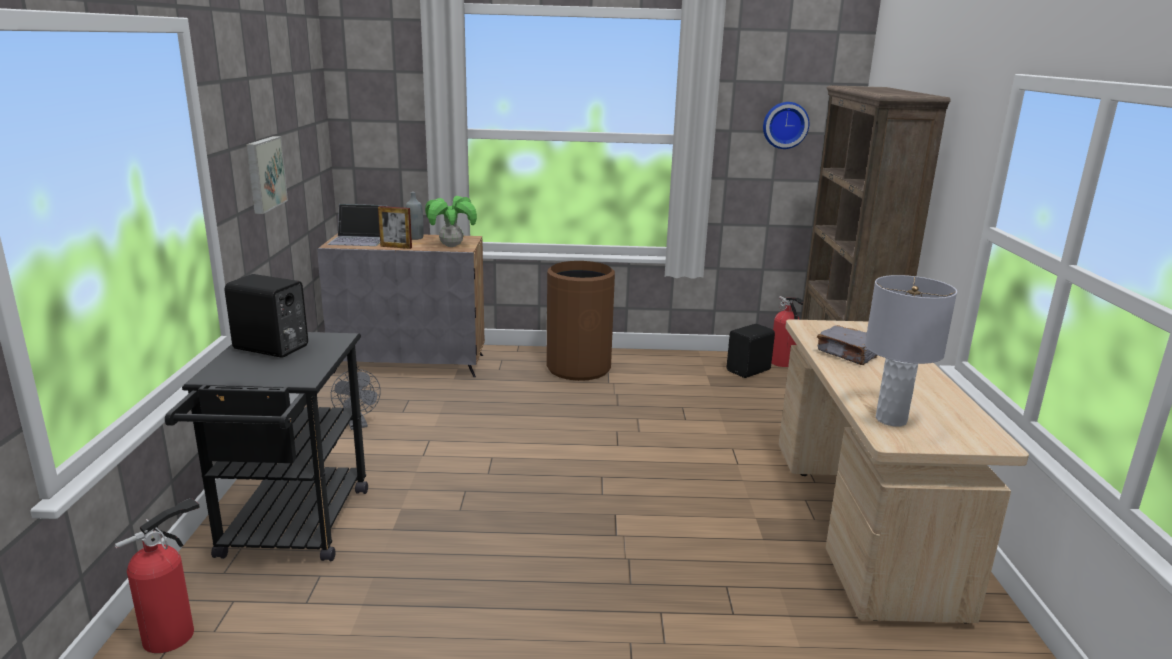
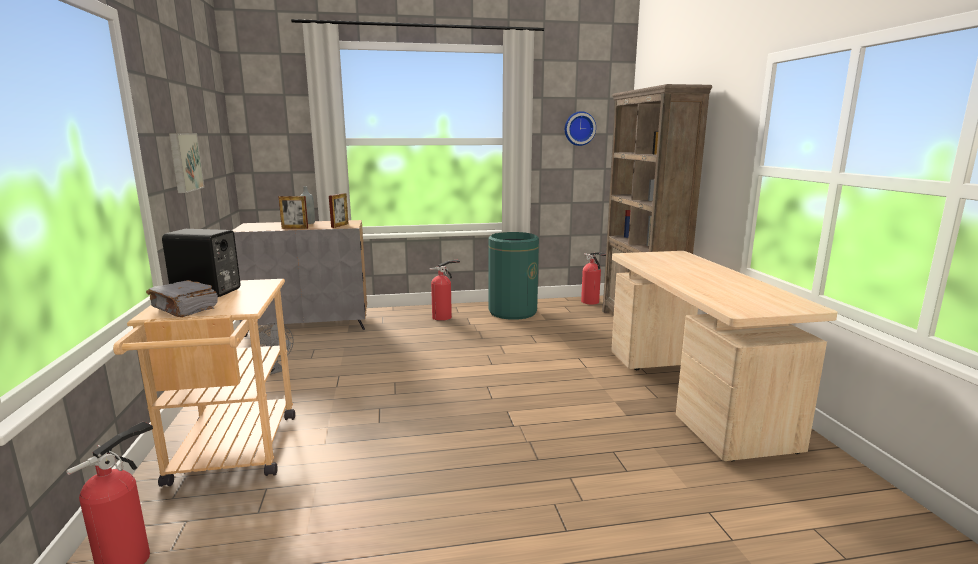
camera: 10 degrees left, 5 degrees down
(291, 531) = (232, 456): black cart -> beige cart
(359, 239) = (262, 226): laptop -> none
(451, 246) = (340, 225): potted plant -> picture frame
(578, 368) = (444, 317): brown trash can -> fire extinguisher
(670, 368) = (512, 312): none -> green trash can
(749, 371) = (570, 308): black speaker -> none
(847, 354) = (669, 268): grey book -> grey book (184, 308)
(890, 419) = (727, 300): grey table lamp -> none

